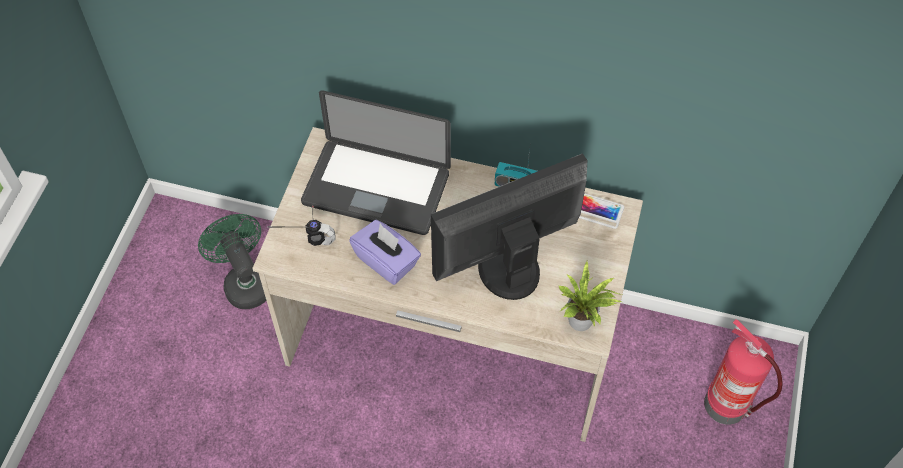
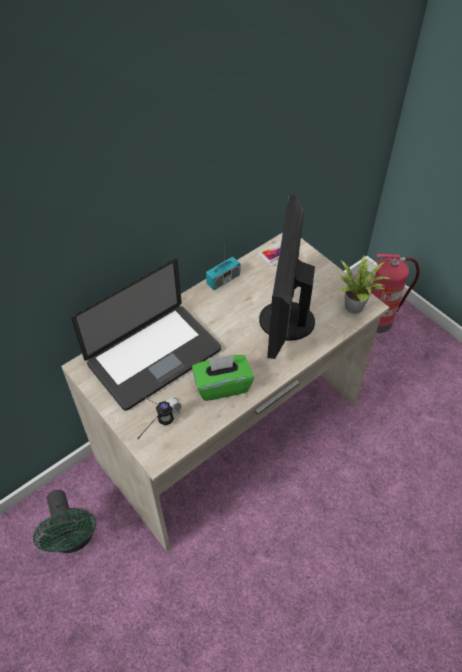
camera: 55 degrees left, 5 degrees down
(245, 282) = (74, 539): green fan -> green fan turned 120 degrees counterclockwise
(387, 261) = (222, 385): purple tissue box -> green tissue box

